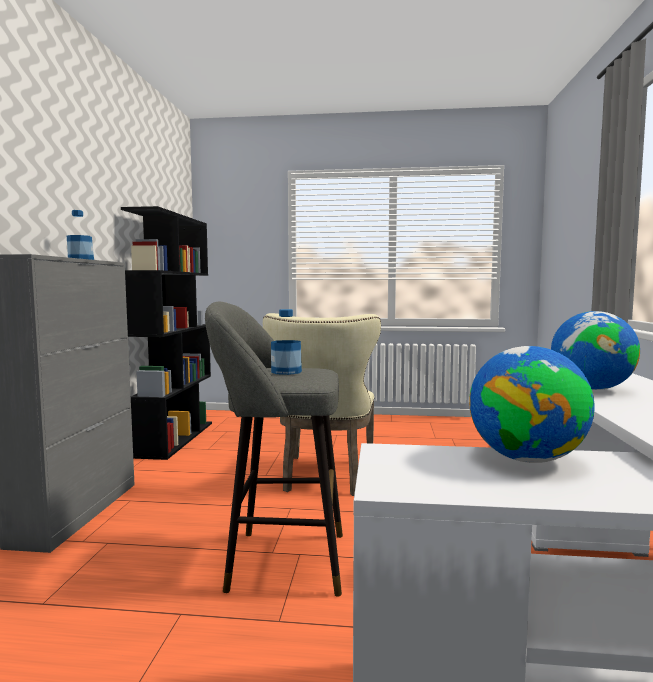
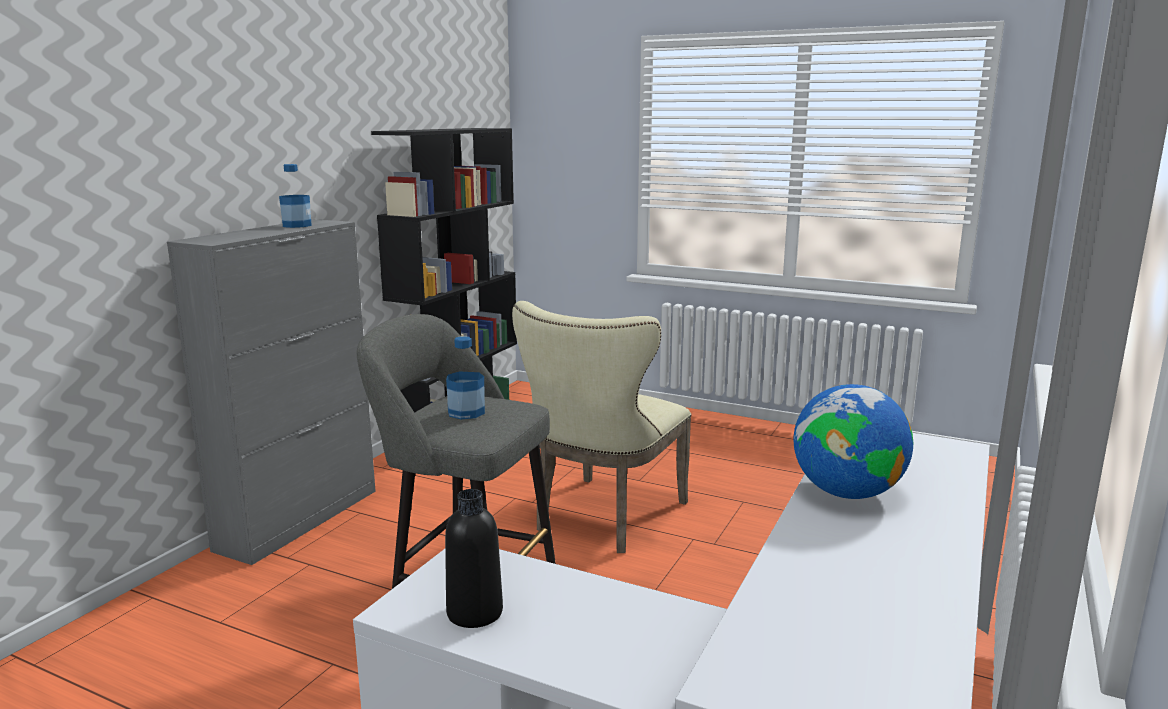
camera: 20 degrees right, 10 degrees up
(452, 479) = (474, 612): none -> black bottle
(527, 459) = (597, 599): globe -> none

